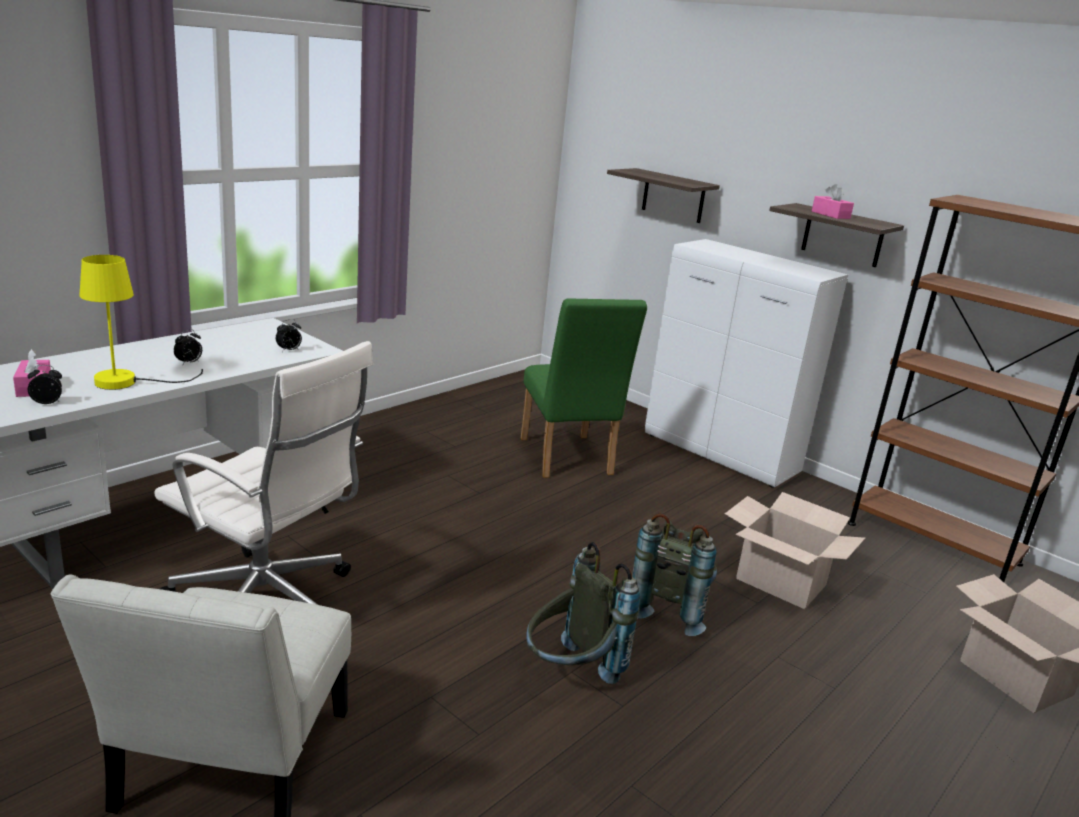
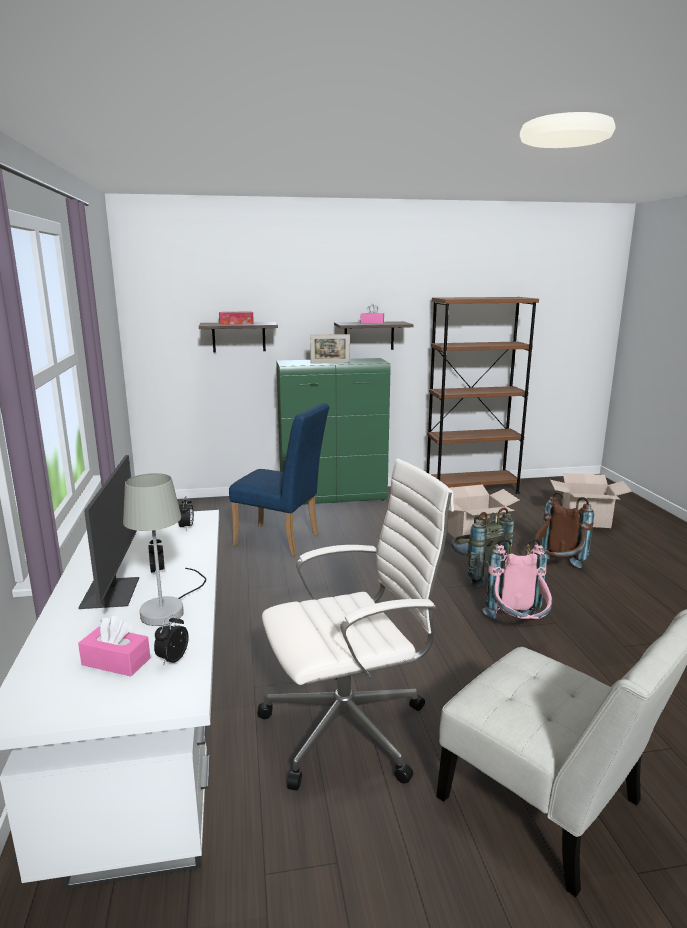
camera: 50 degrees left, 5 degrees down
(128, 382) = (169, 607): yellow table lamp -> grey table lamp
(139, 359) = (112, 592): none -> monitor
(567, 460) = (282, 541): green chair -> blue chair
(570, 674) = (517, 628): grey backpack -> pink backpack
(659, 176) = (236, 323): none -> tissue box
(721, 455) = (334, 498): white cabinet -> green cabinet
(746, 258) = (330, 363): none -> picture frame
(788, 678) = (557, 568): none -> brown backpack

